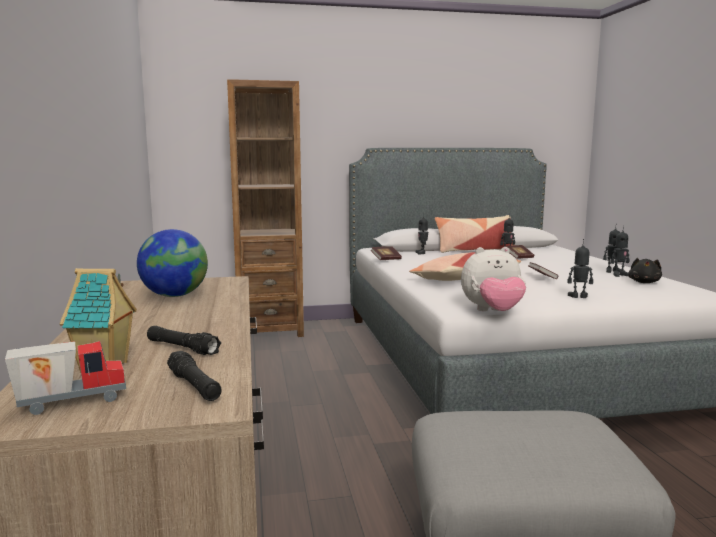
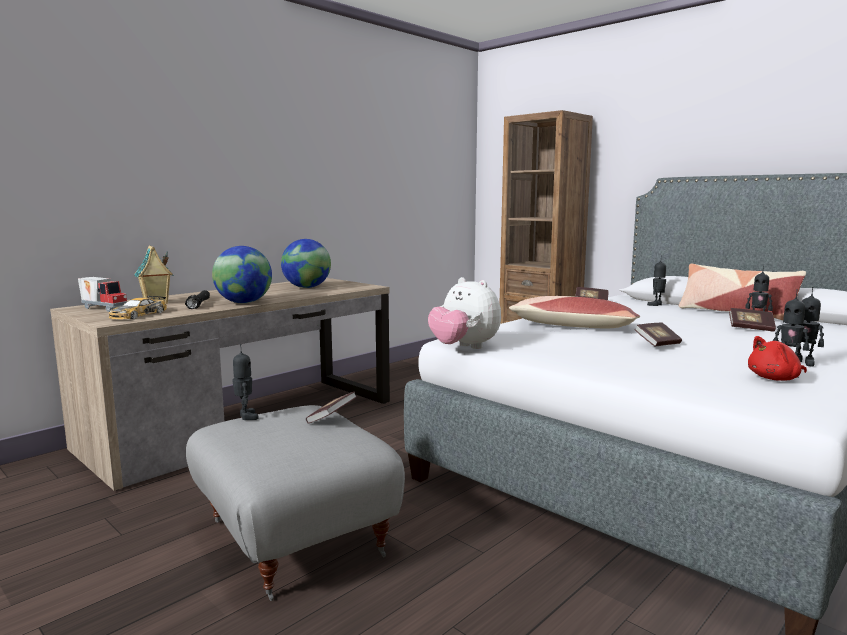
camera: 55 degrees right, 0 degrees up
(194, 386) = (138, 315): black flashlight -> toy car
(219, 329) = (244, 303): none -> globe
(505, 412) = (332, 417): none -> book
(578, 297) = (596, 362): toy robot -> toy robot (246, 417)
(644, 282) = (775, 379): black plush toy -> red plush toy

